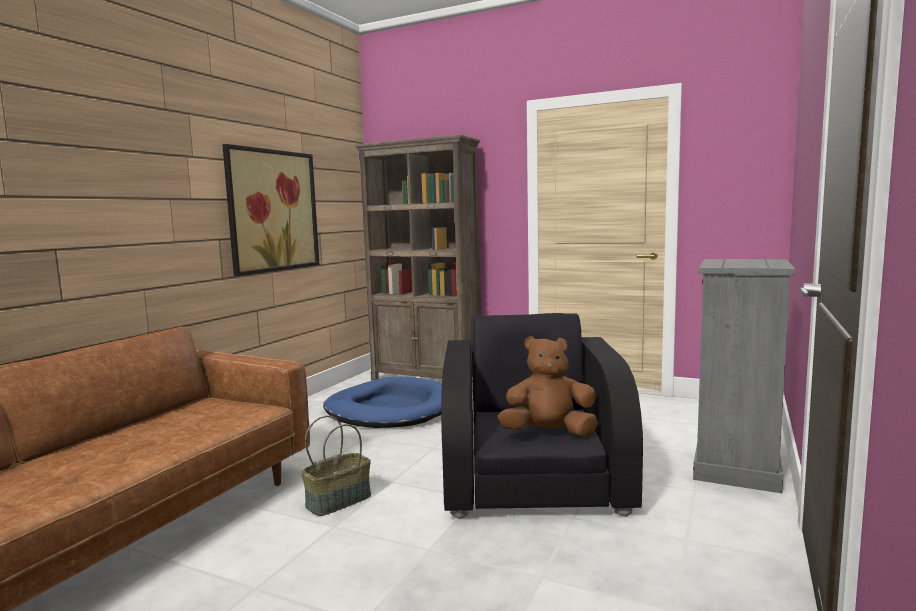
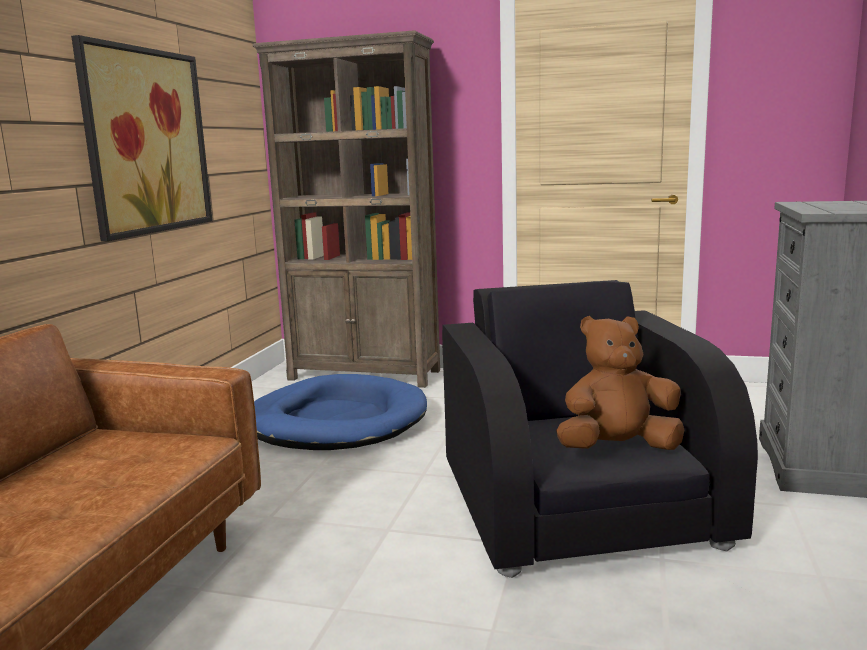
camera: 10 degrees left, 5 degrees up
(338, 500) = (325, 566): basket -> none

